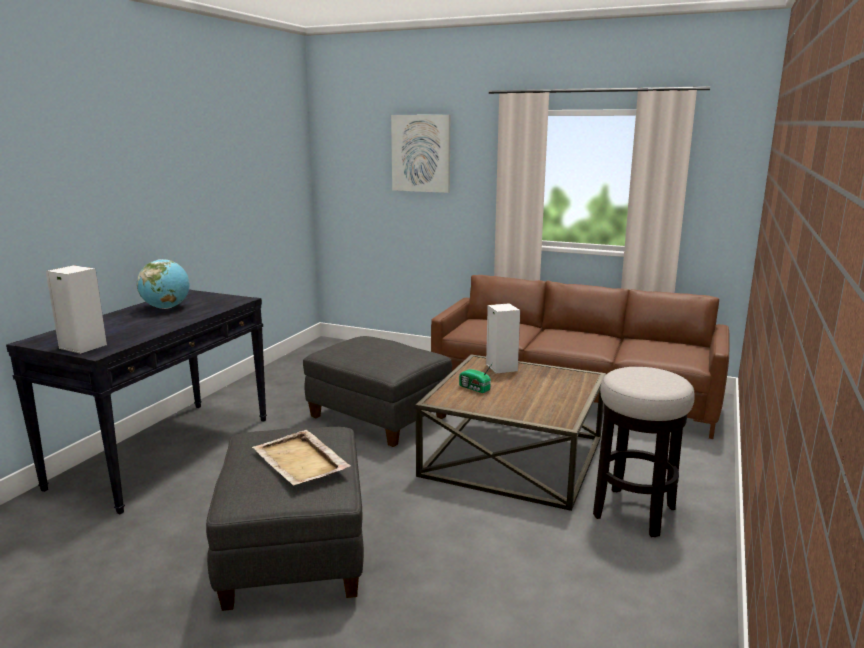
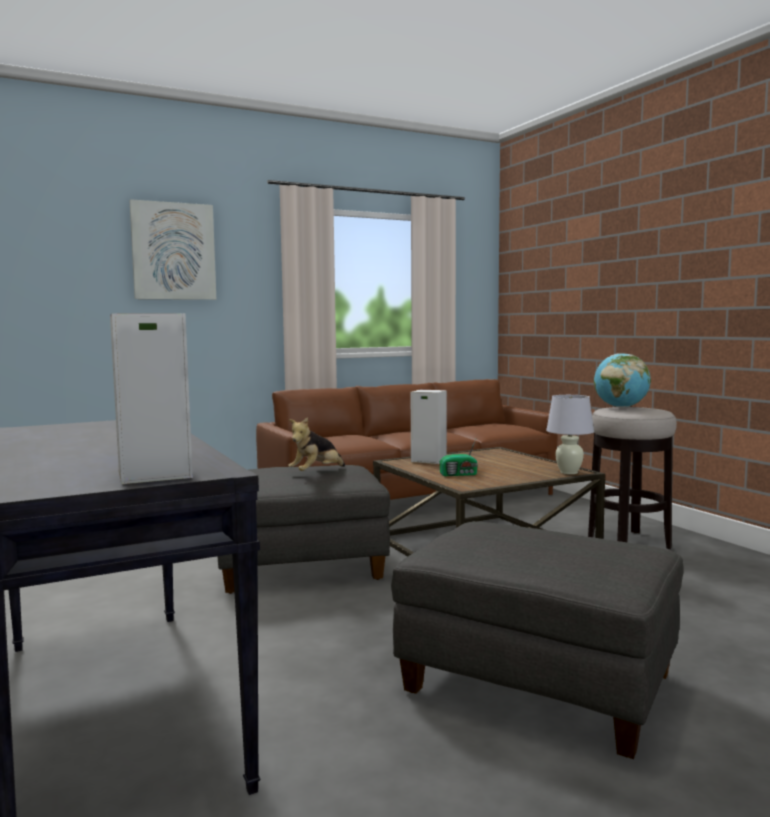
camera: 50 degrees left, 10 degrees down
(166, 308) = (71, 438): globe -> globe (621, 407)
(300, 461) = (558, 540): beige tray -> none
(385, 354) = (316, 473): none -> plush toy
(551, 419) = (569, 472): none -> white table lamp

